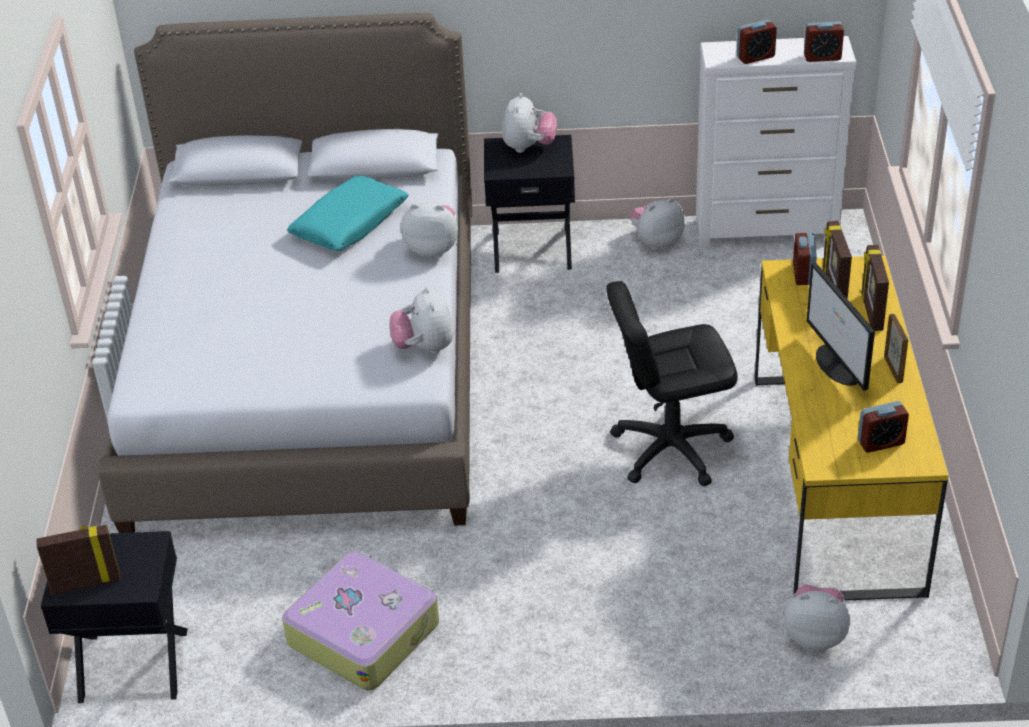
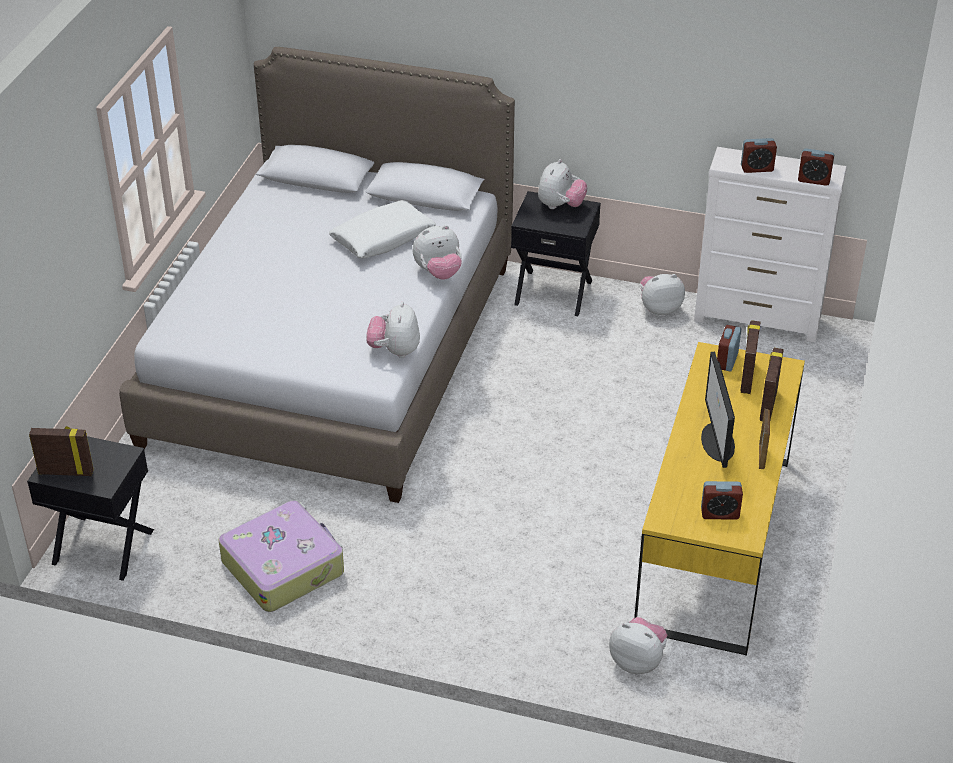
camera: 15 degrees right, 0 degrees up
(350, 224) = (383, 238): turquoise pillow -> white pillow
(433, 248) = (438, 273): plush toy -> plush toy turned 135 degrees clockwise
(671, 448) = (591, 482): black office chair -> none

